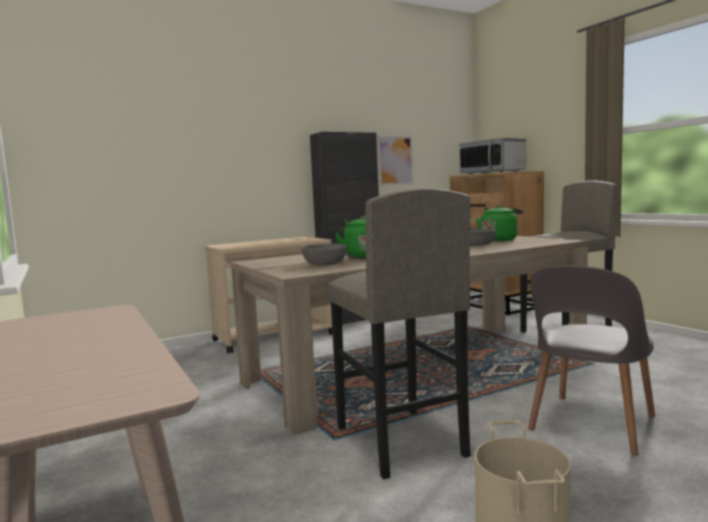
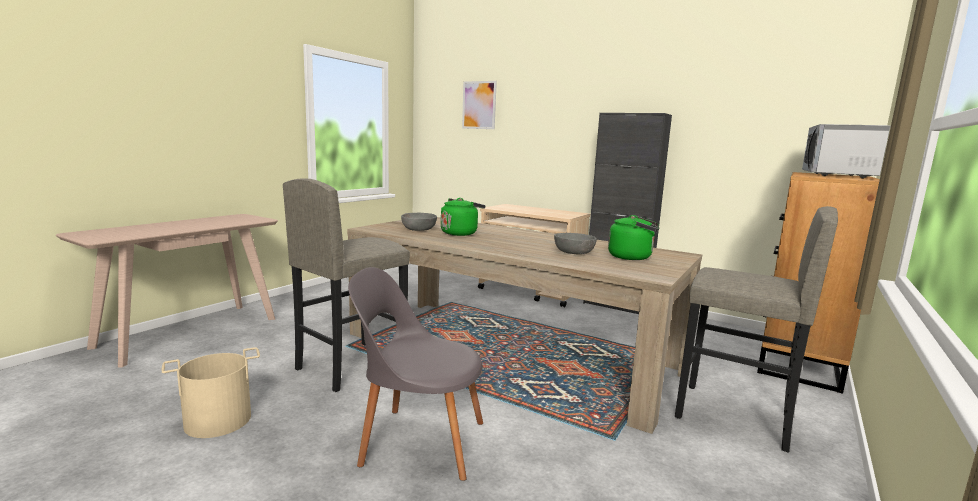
camera: 60 degrees right, 5 degrees up
(395, 160) = (718, 145): picture -> picture (479, 105)

